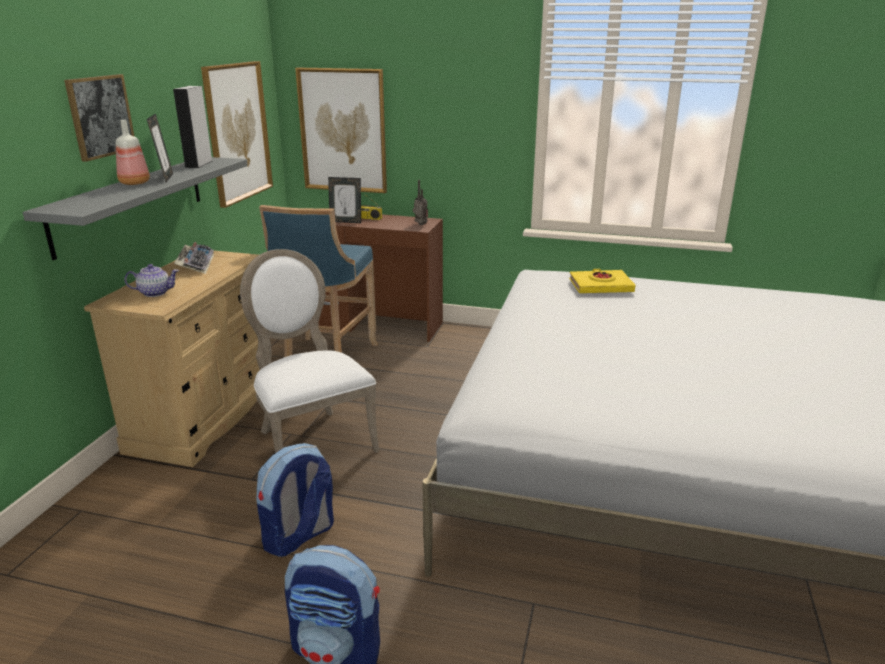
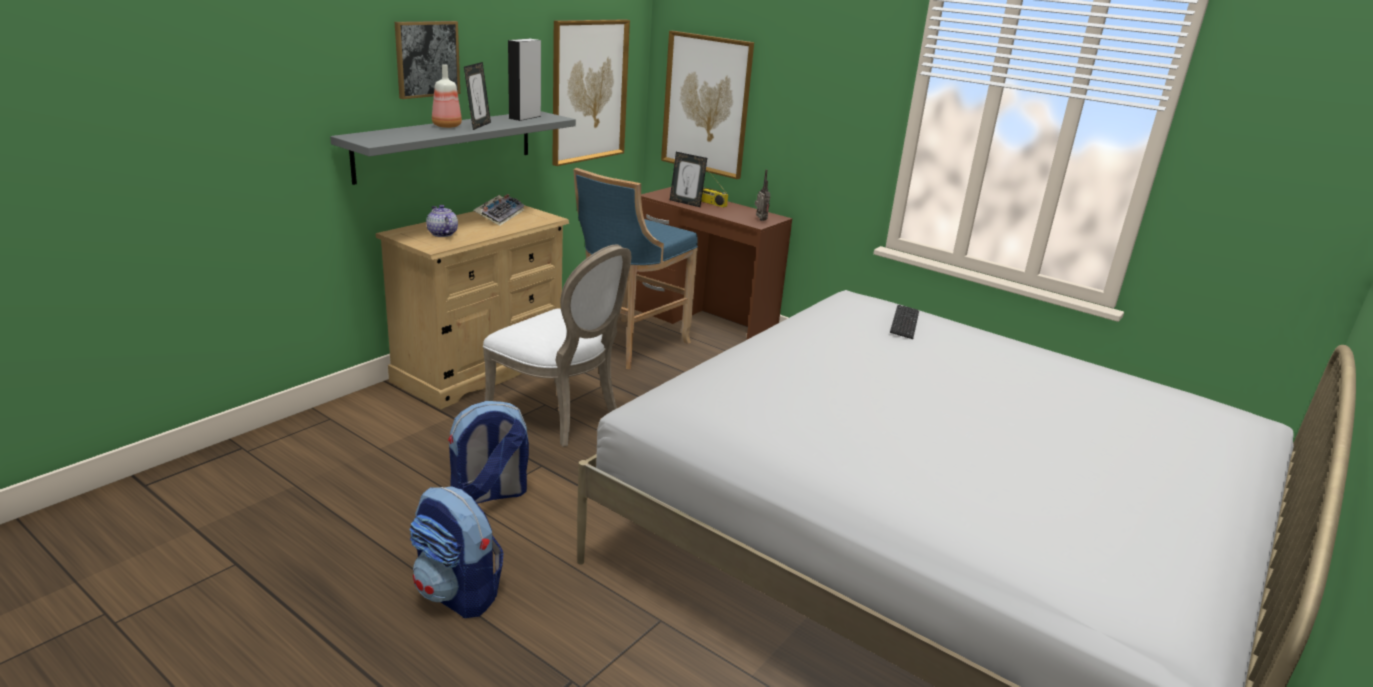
camera: 20 degrees right, 0 degrees up
(155, 293) = (442, 234): teapot -> teapot turned 135 degrees counterclockwise
(311, 440) = (560, 415): white chair -> white chair turned 135 degrees clockwise
(600, 286) = (904, 323): yellow book -> keyboard

